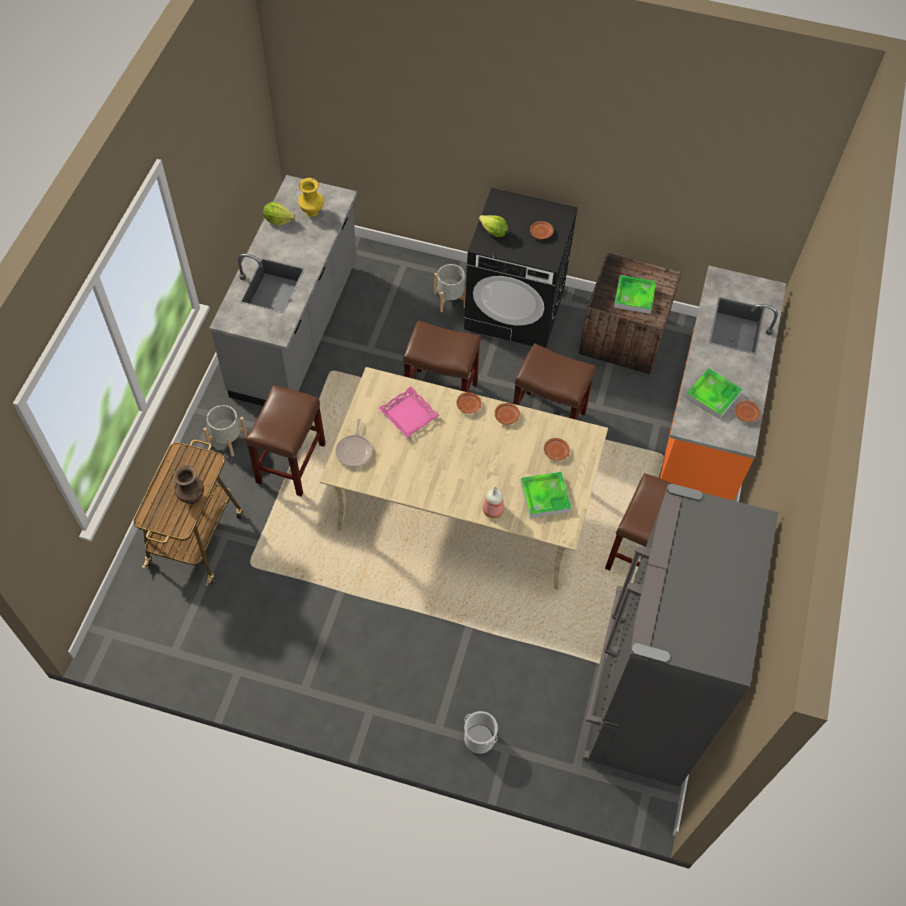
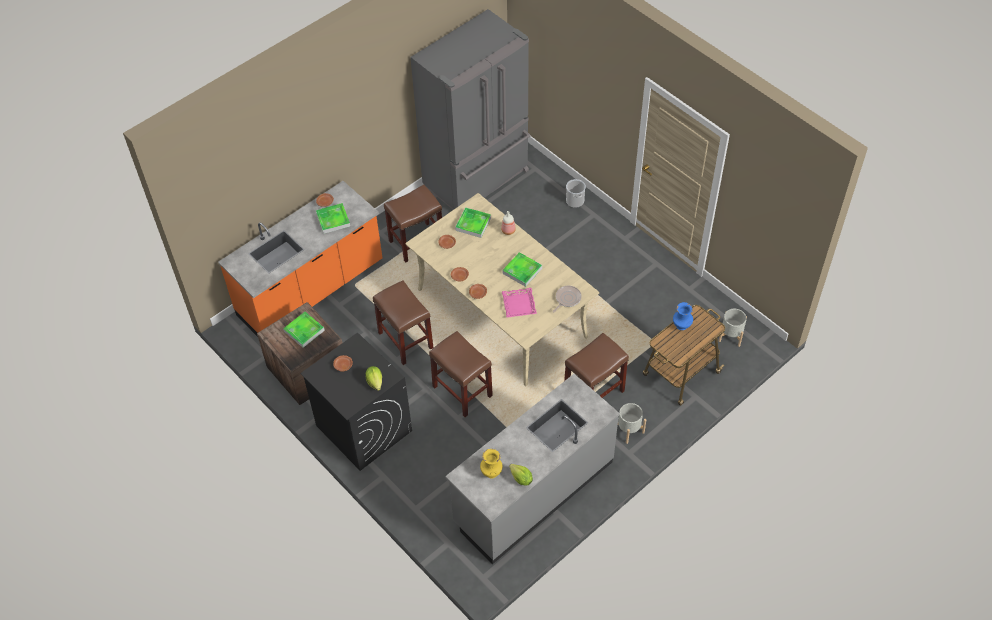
camera: 145 degrees left, 5 degrees down
(191, 497) = (681, 326): brown vase -> blue vase
(435, 461) = (522, 271): none -> tray
(450, 299) = (404, 459): grey planter -> grey planter (731, 335)

